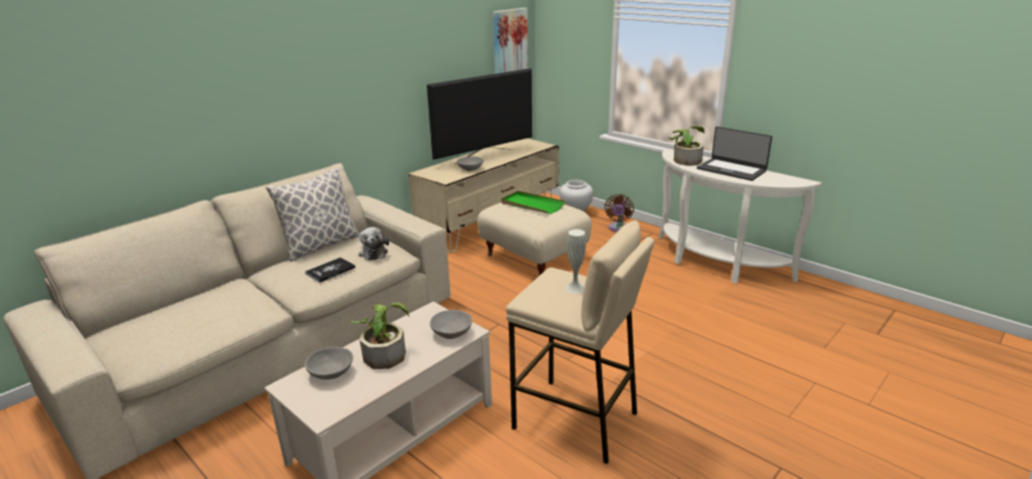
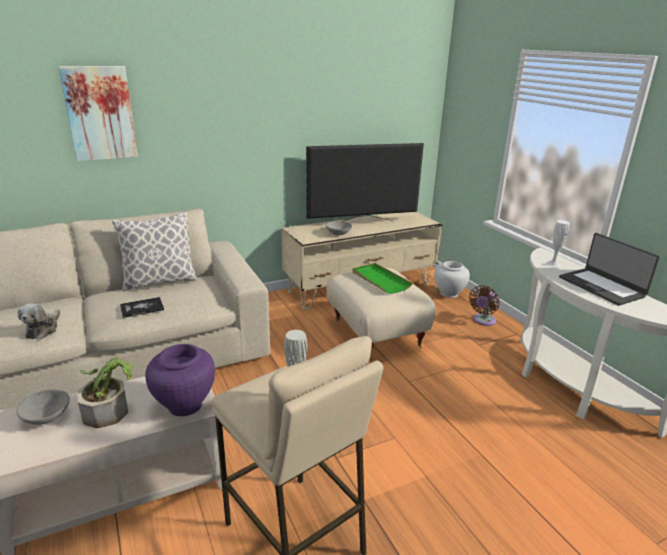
camera: 20 degrees right, 0 degrees up
(373, 252) = (193, 298): plush toy -> plush toy (43, 329)
(451, 333) = (184, 405): grey bowl -> purple vase
(509, 45) = (410, 118): picture -> picture (100, 113)
(685, 160) = (553, 264): potted plant -> white vase

